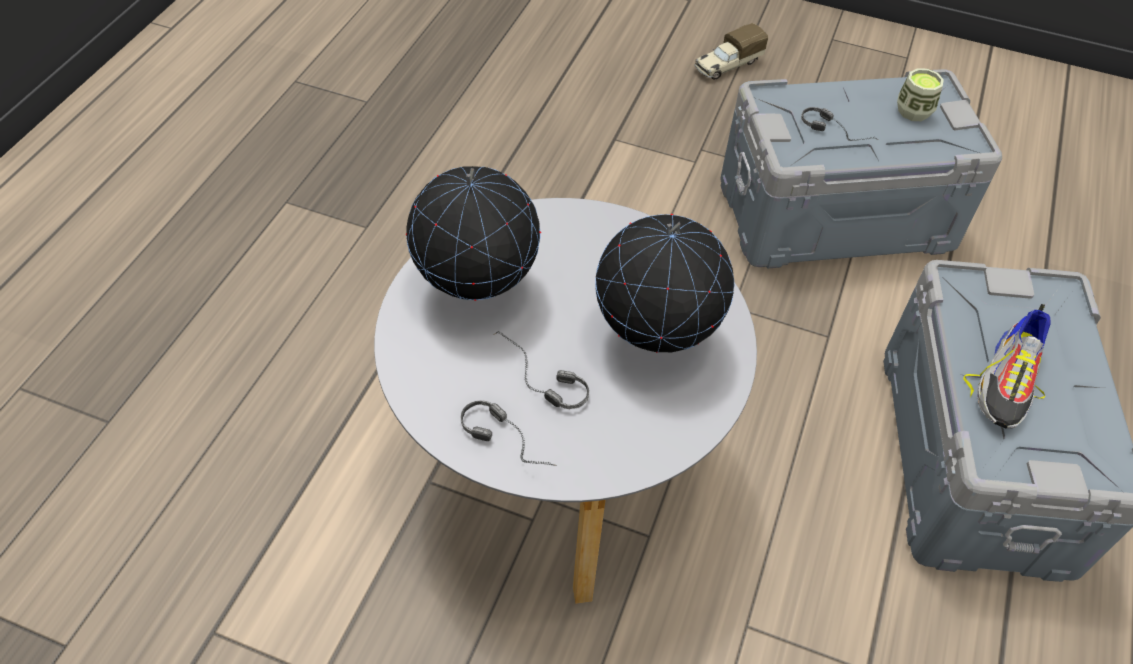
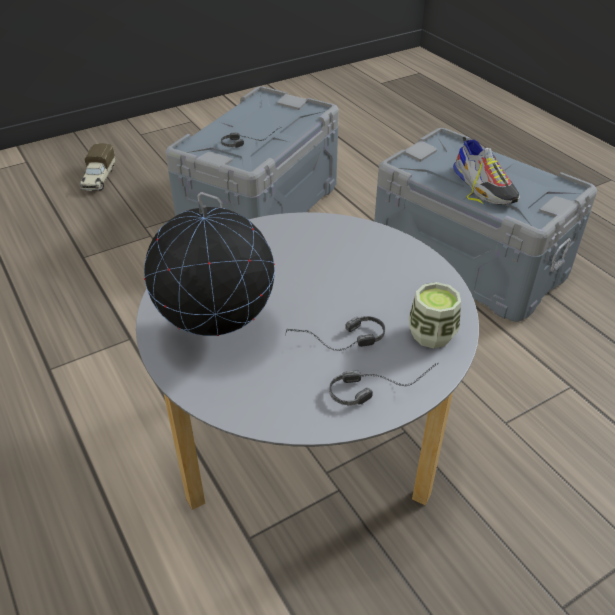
camera: 50 degrees left, 10 degrees down
(654, 338) = (357, 269): globe -> none
(913, 111) = (270, 112): cup -> cup (431, 334)

